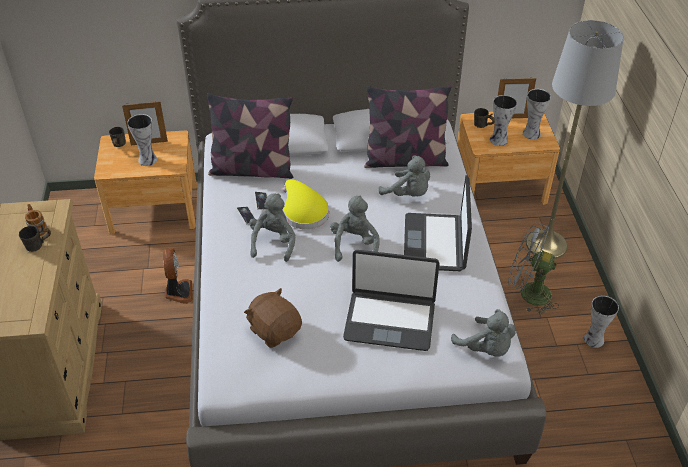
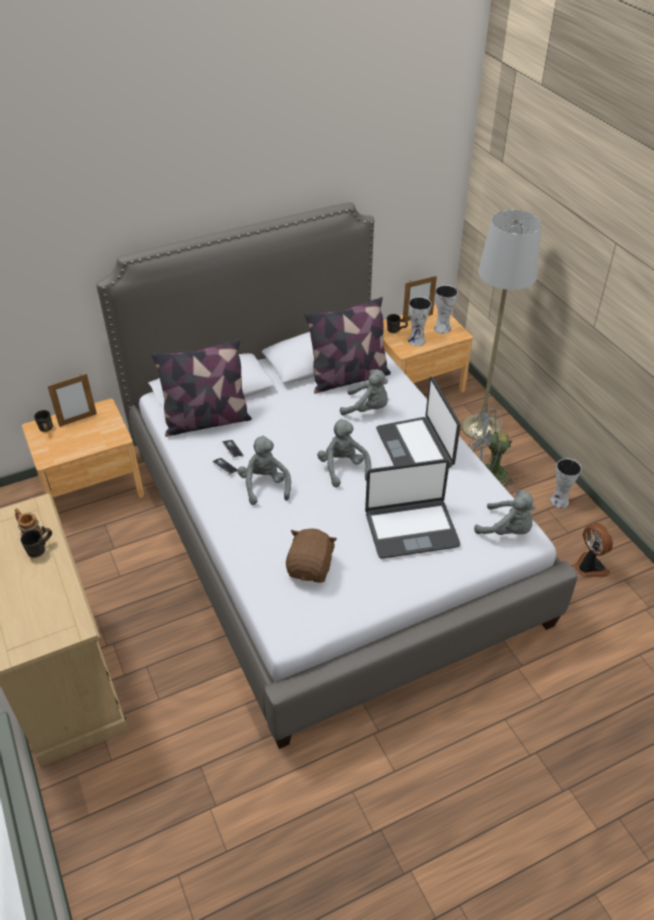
camera: 20 degrees left, 0 degrees up
(148, 159) = (85, 436): vase -> none
(178, 292) = (158, 563): fan -> fan (589, 567)
(275, 330) = (311, 568): brown plush toy -> brown plush toy turned 75 degrees clockwise
(303, 212) = (279, 449): yellow hat -> none

